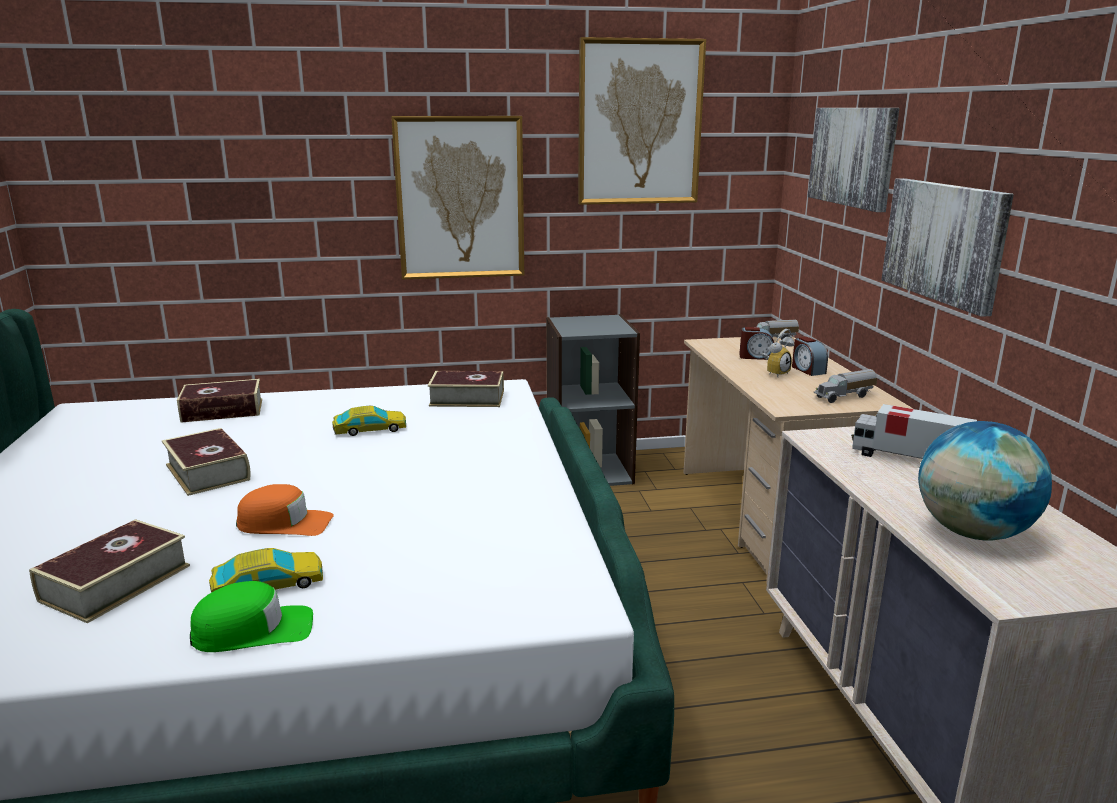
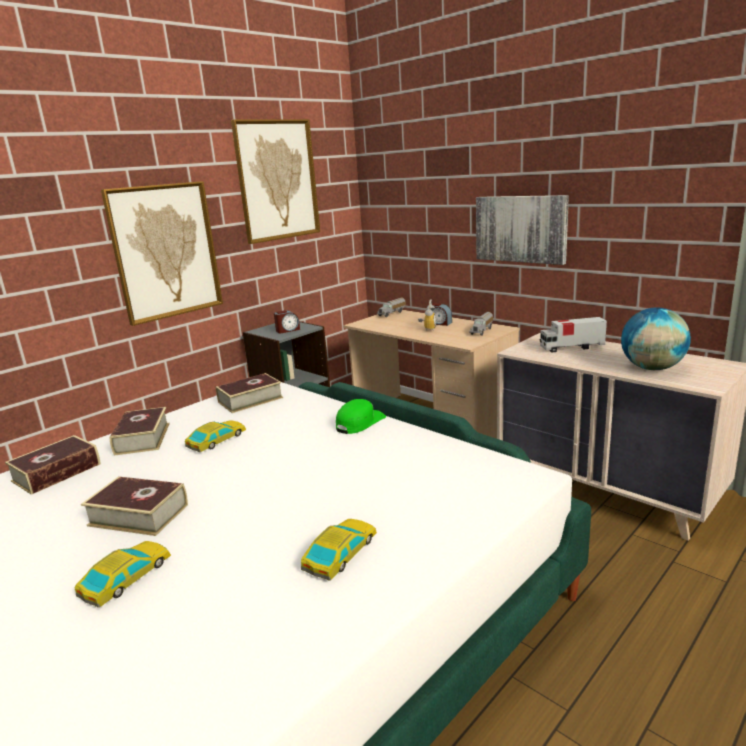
camera: 35 degrees left, 0 degrees up
(115, 583) = (221, 612): book -> book (142, 438)
(116, 520) = (126, 578): none -> toy car
(253, 630) = (386, 581): green cap -> green cap (360, 422)
(285, 523) = (275, 517): orange cap -> none
(756, 357) = (401, 324): alarm clock -> alarm clock (287, 330)
(853, 156) = (429, 188): picture -> none

